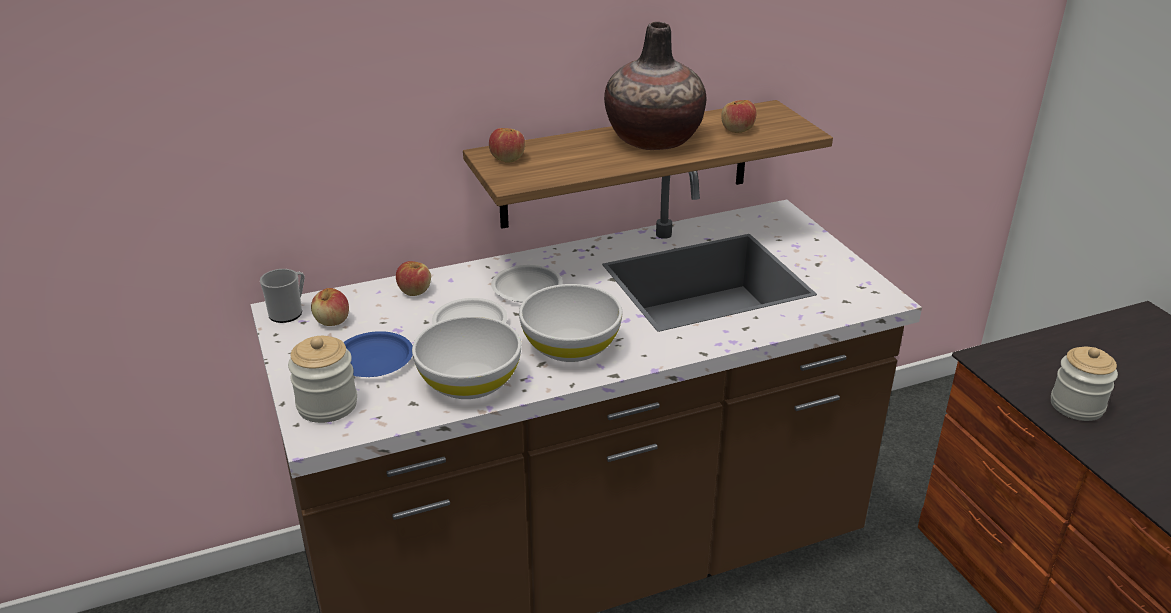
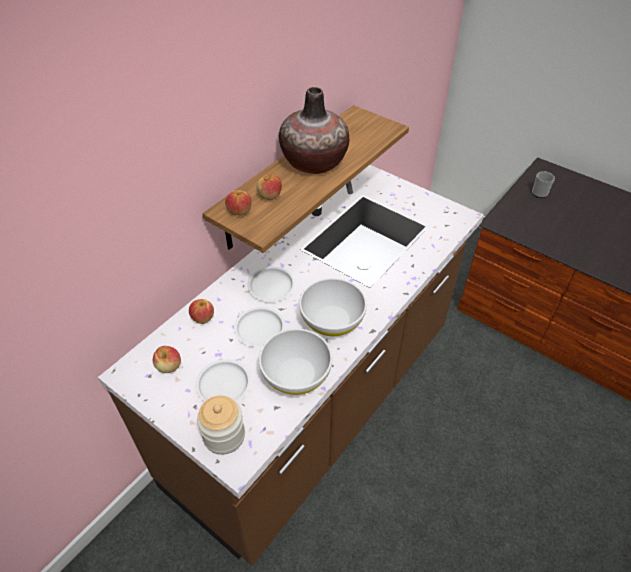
camera: 30 degrees left, 15 degrees up
(289, 312) = (132, 372): mug -> mug (539, 192)
(374, 360) = (224, 385): blue plate -> white plate
(737, 130) = (354, 138): apple -> apple (270, 195)
(1076, 406) = (552, 235): jar -> none

